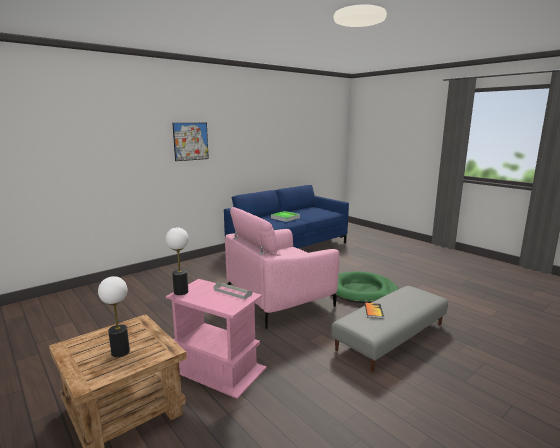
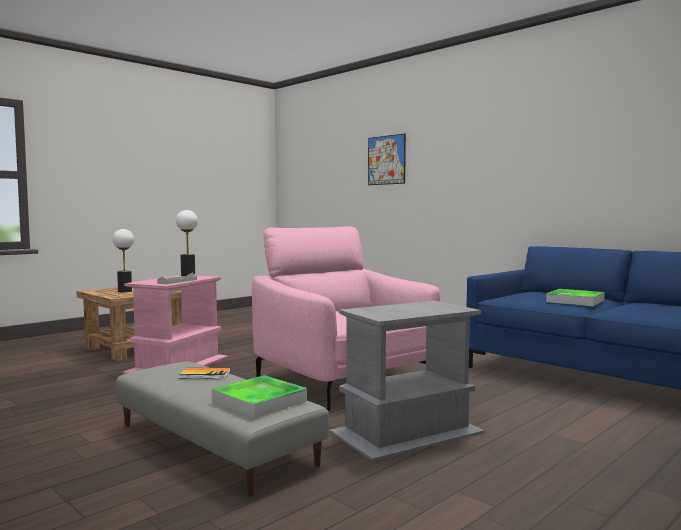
camera: 85 degrees right, 10 degrees down
(191, 141) = (485, 154): picture -> picture (386, 160)
(362, 291) = (405, 432): green dog bed -> grey side table
(413, 296) = (259, 401): none -> tray

